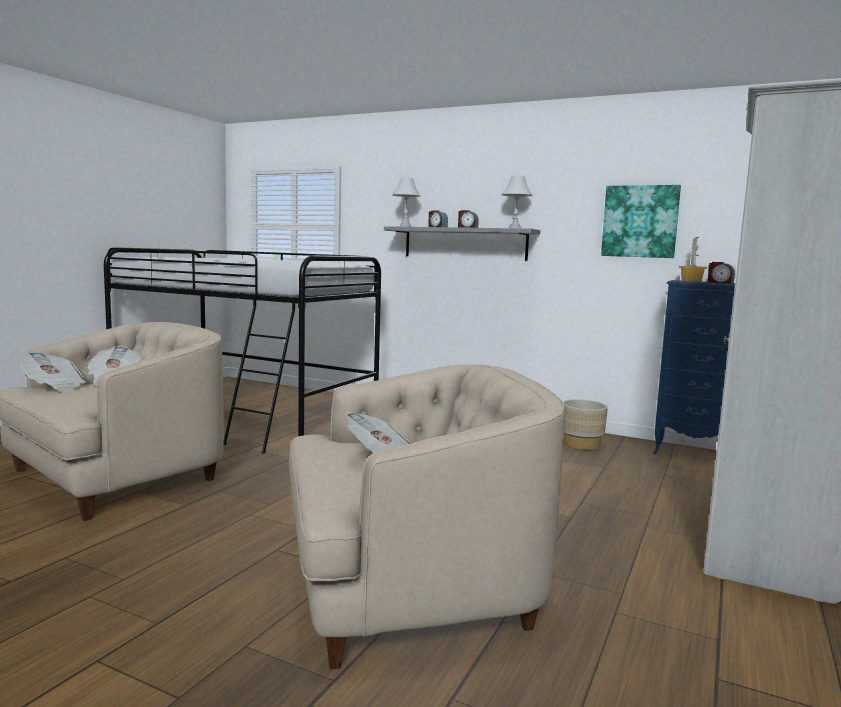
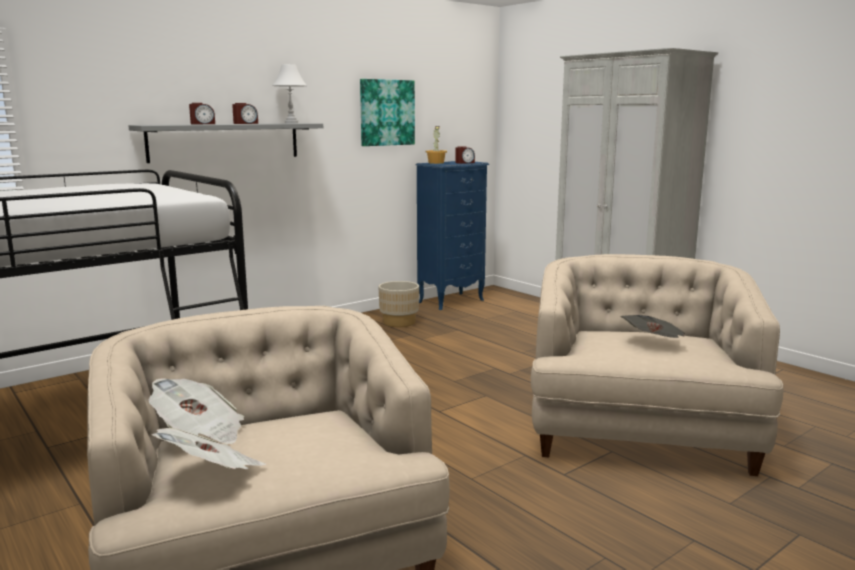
camera: 65 degrees left, 5 degrees up
(405, 226) = (159, 124): white table lamp -> none

